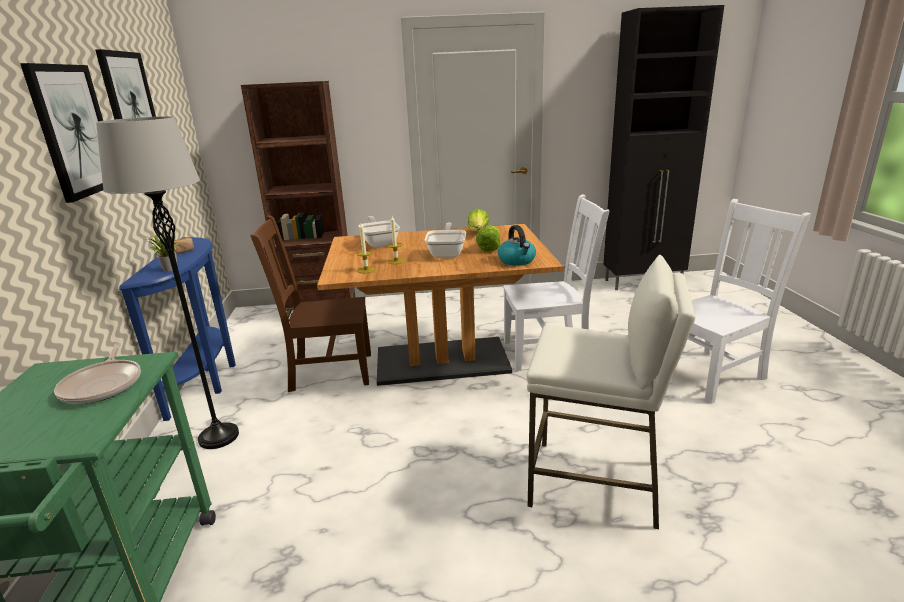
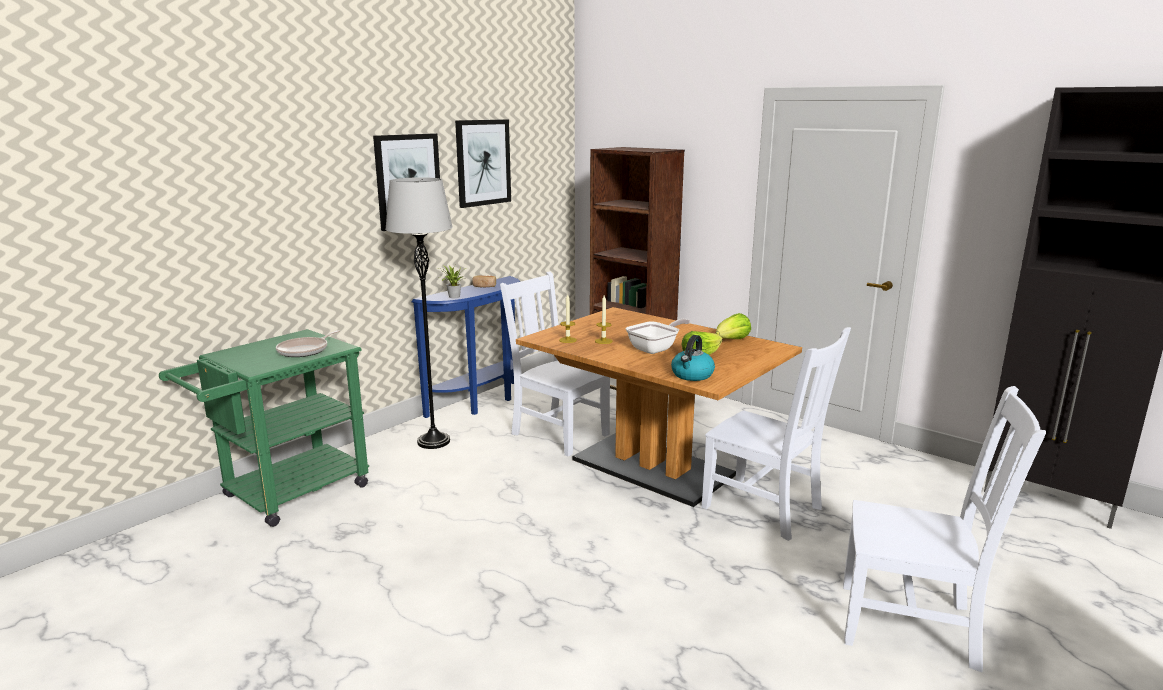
camera: 45 degrees right, 5 degrees down
(328, 371) = (557, 433): brown chair -> white chair
(380, 243) = (630, 323): frying pan -> none
(595, 483) = (598, 618): white stool -> none

